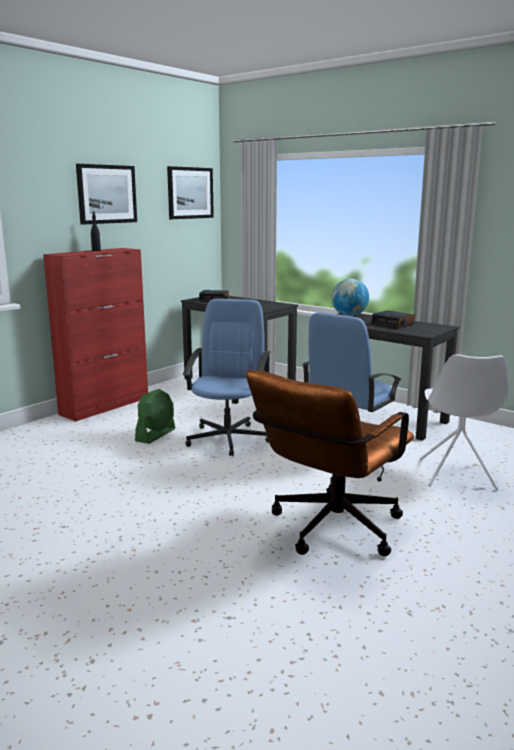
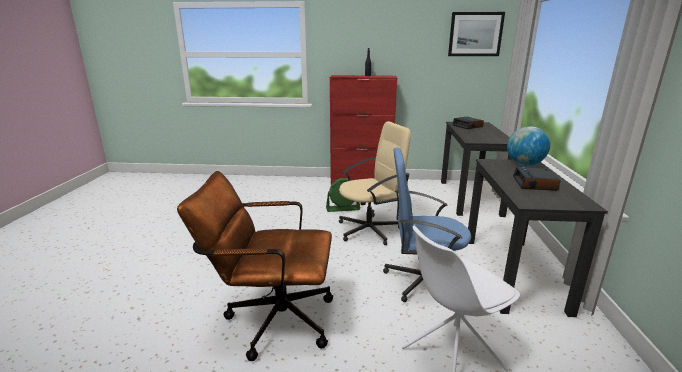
camera: 55 degrees right, 5 degrees up
(106, 194) = (388, 35): picture -> none
(228, 438) = (370, 230): blue office chair -> beige office chair

